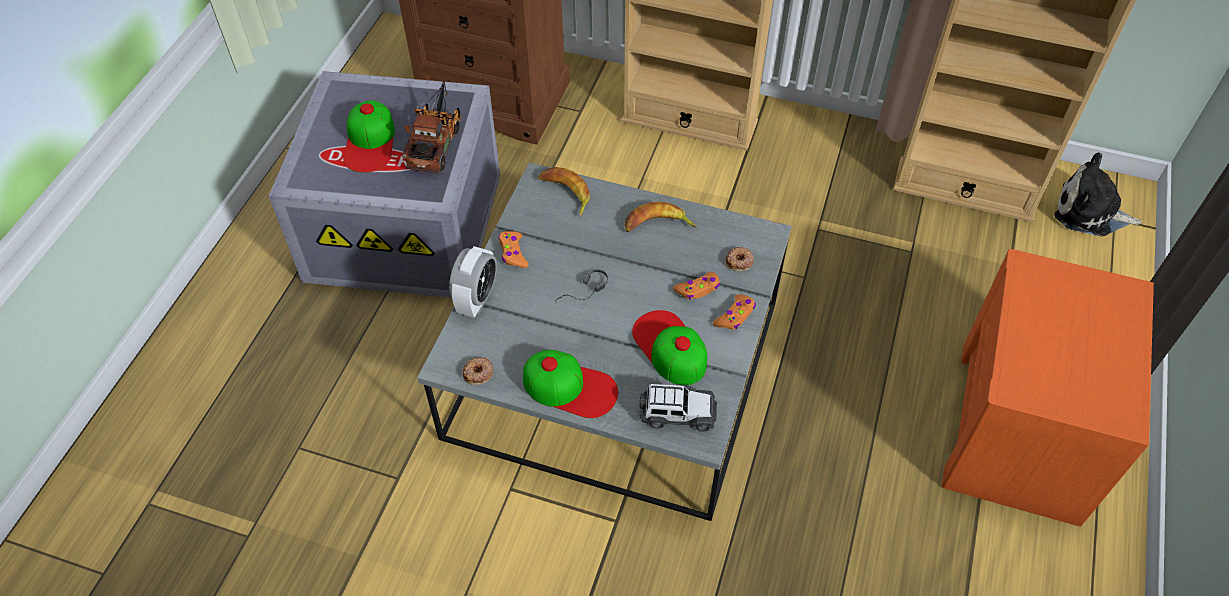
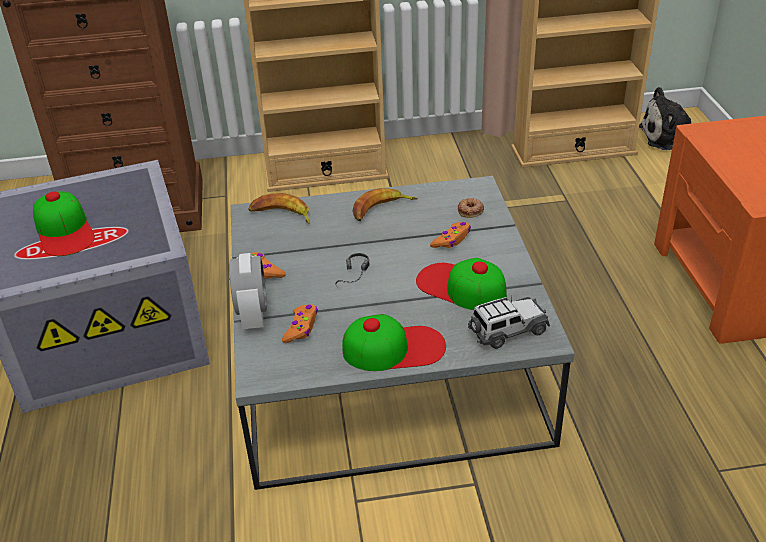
camera: 25 degrees left, 15 degrees down
(436, 142) = (134, 210): toy truck -> none
(478, 373) = (296, 370): donut -> none
(735, 316) = (498, 247): orange game controller -> orange game controller (301, 328)

